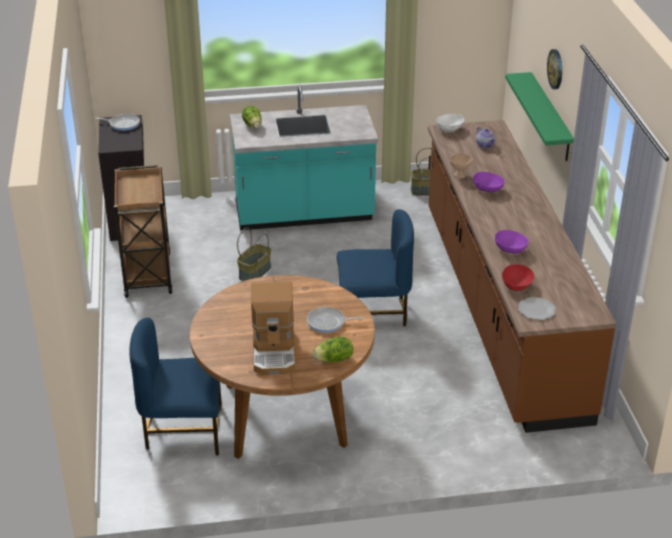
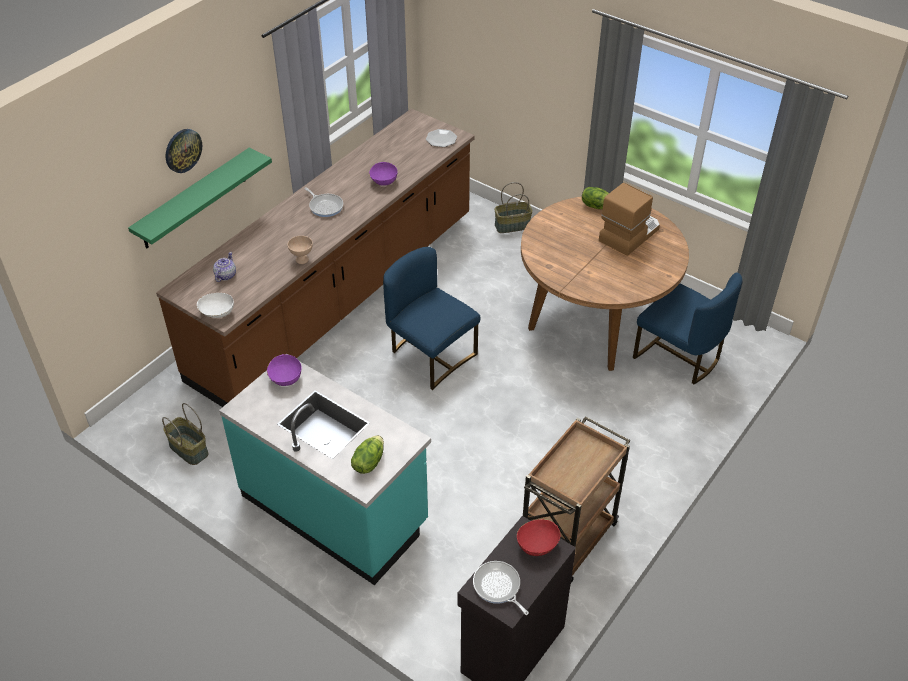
camera: 135 degrees left, 10 degrees up
(254, 272) = (469, 467): basket -> basket (512, 226)
(328, 322) = (567, 231): frying pan -> frying pan (325, 206)
(488, 189) = (307, 233): purple bowl -> purple bowl (285, 378)
(517, 286) = (426, 157): red bowl -> red bowl (537, 544)

